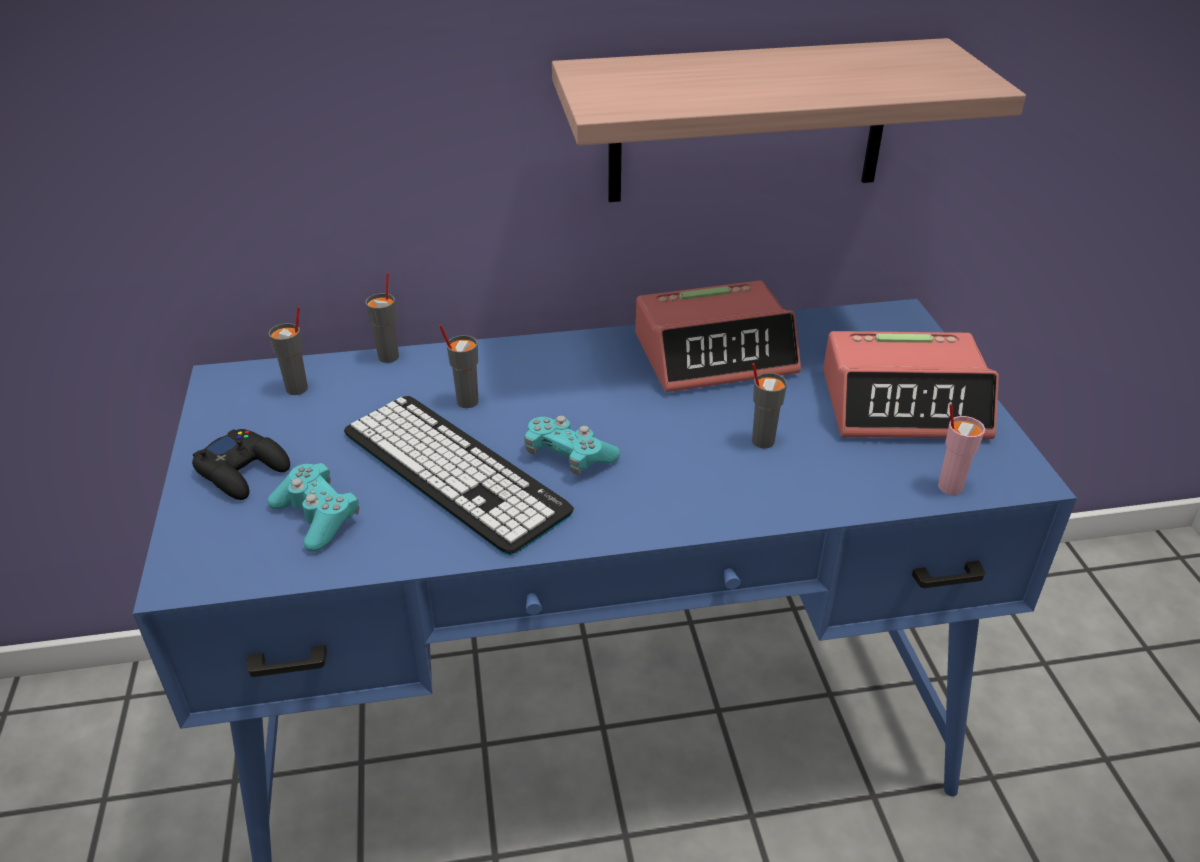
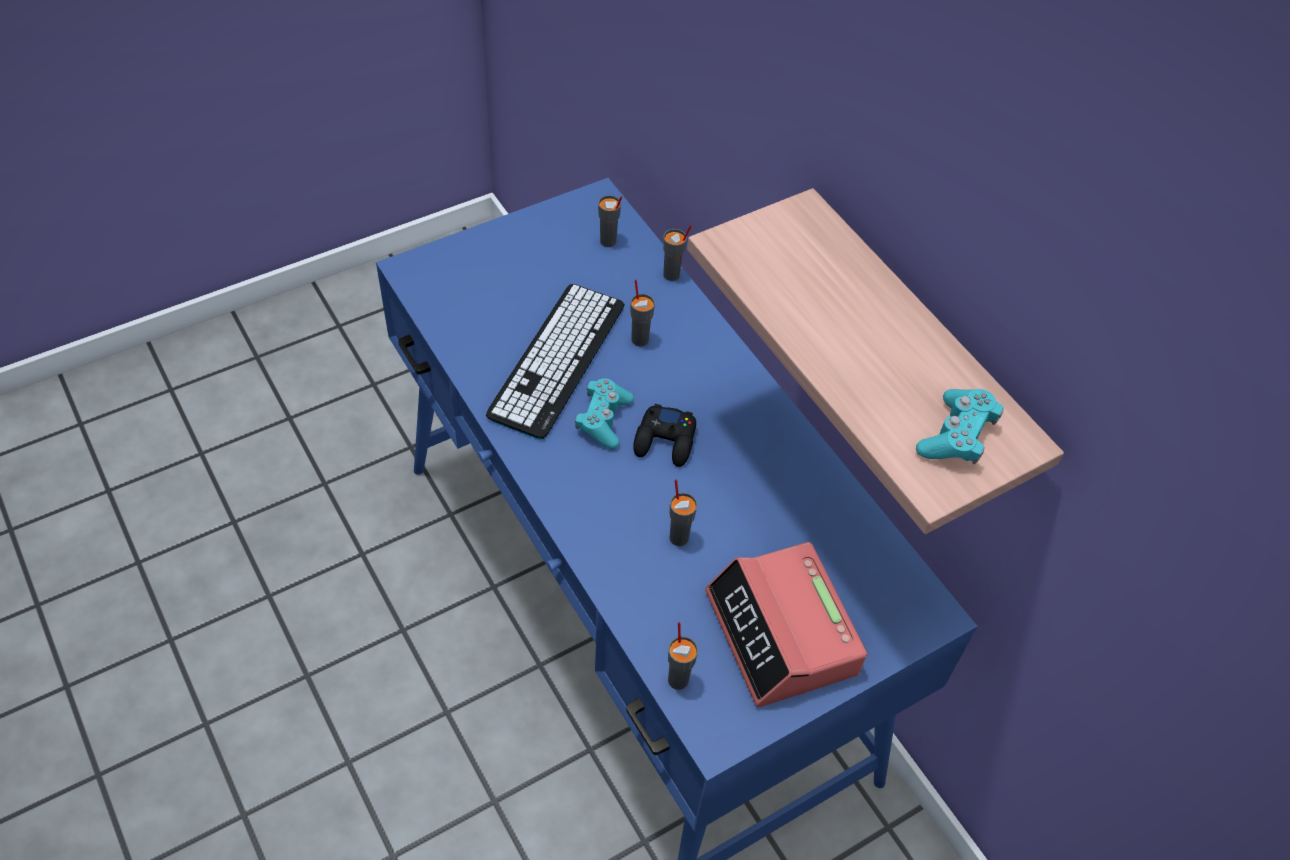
camera: 65 degrees right, 15 degrees up
(244, 471) = (511, 253): black game controller -> black game controller (665, 441)
(317, 517) = (484, 307): turquoise game controller -> turquoise game controller (956, 436)
(715, 354) = (786, 479): alarm clock -> none
(949, 486) = (678, 679): pink cup -> grey cup

